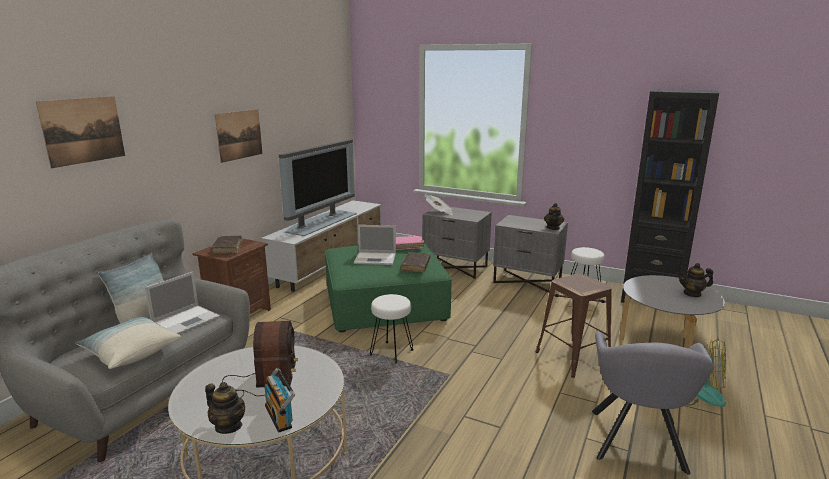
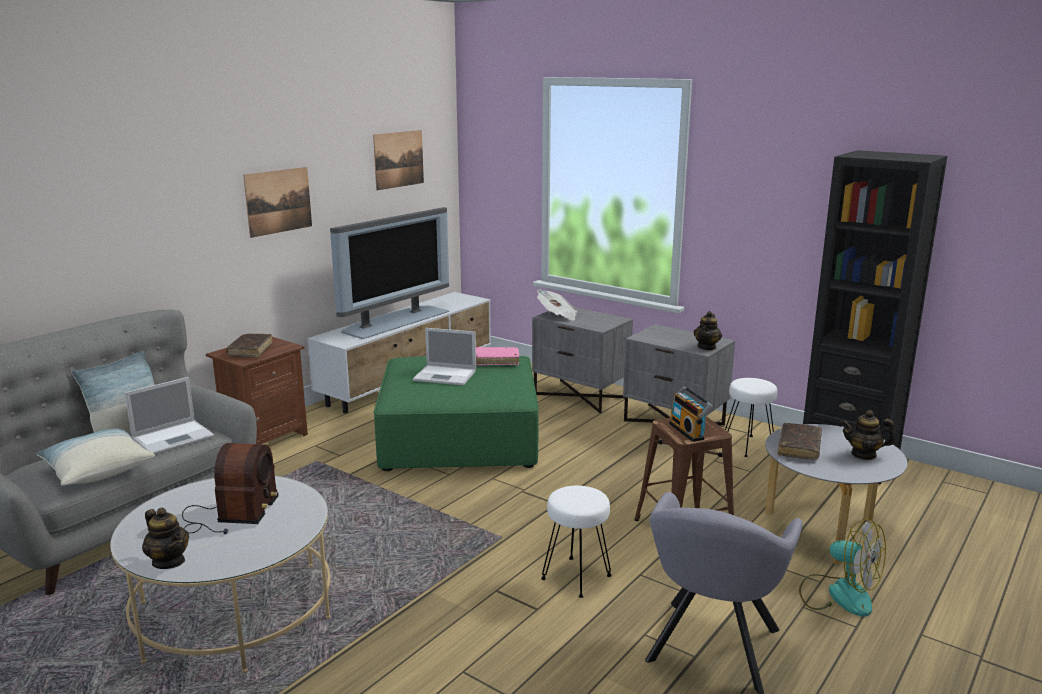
camera: 10 degrees right, 0 degrees up
(83, 130) = (67, 197): picture -> picture (398, 159)
(280, 416) = (231, 556): radio -> radio (688, 431)
(392, 352) = (439, 502): white stool -> white stool (577, 577)
(416, 266) = (494, 389): brown book -> brown book (799, 447)

